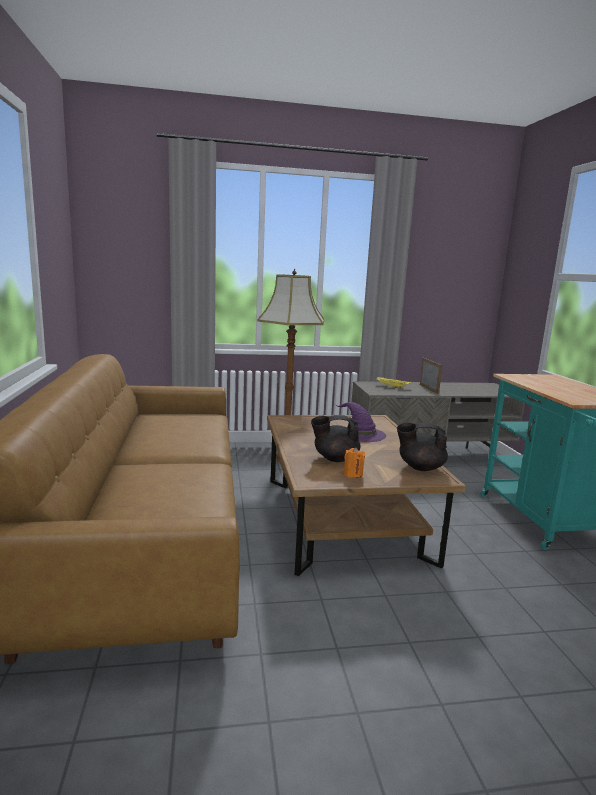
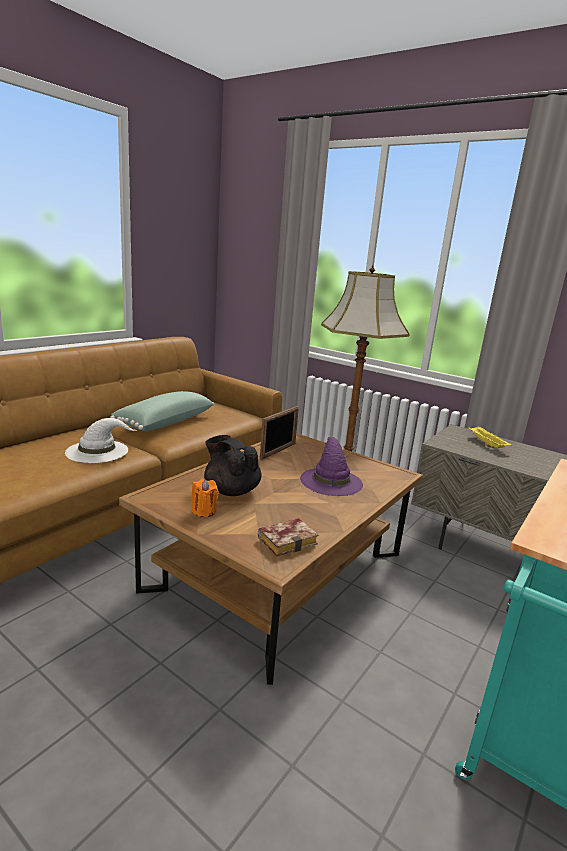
camera: 45 degrees right, 5 degrees up
(170, 438) = (164, 422): none -> green pillow
(187, 474) = (98, 451): none -> white hat
(420, 467) = (288, 540): black teapot -> book
(429, 389) = (541, 463): picture frame -> picture frame (278, 451)

